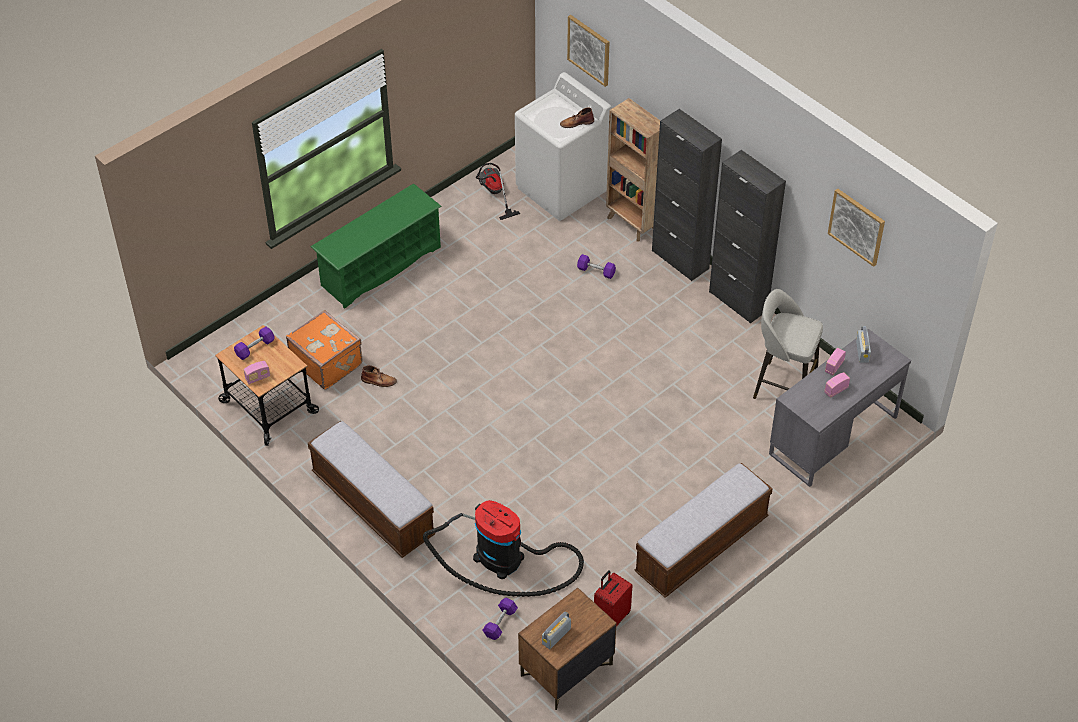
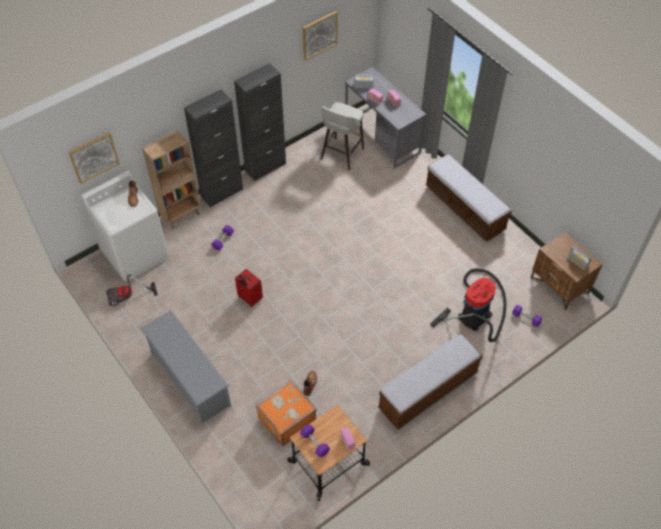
camera: 85 degrees left, 5 degrees up
(380, 266) = (190, 379): green shoe rack -> grey shoe rack
(611, 617) = (518, 259): red suitcase -> red suitcase (249, 298)

